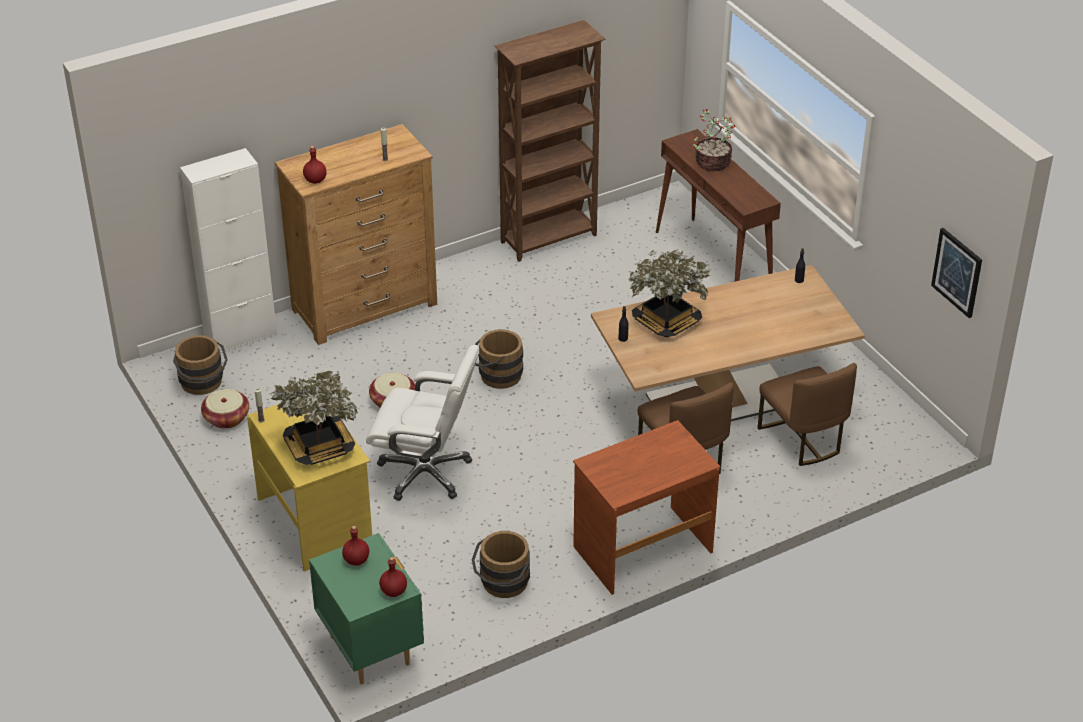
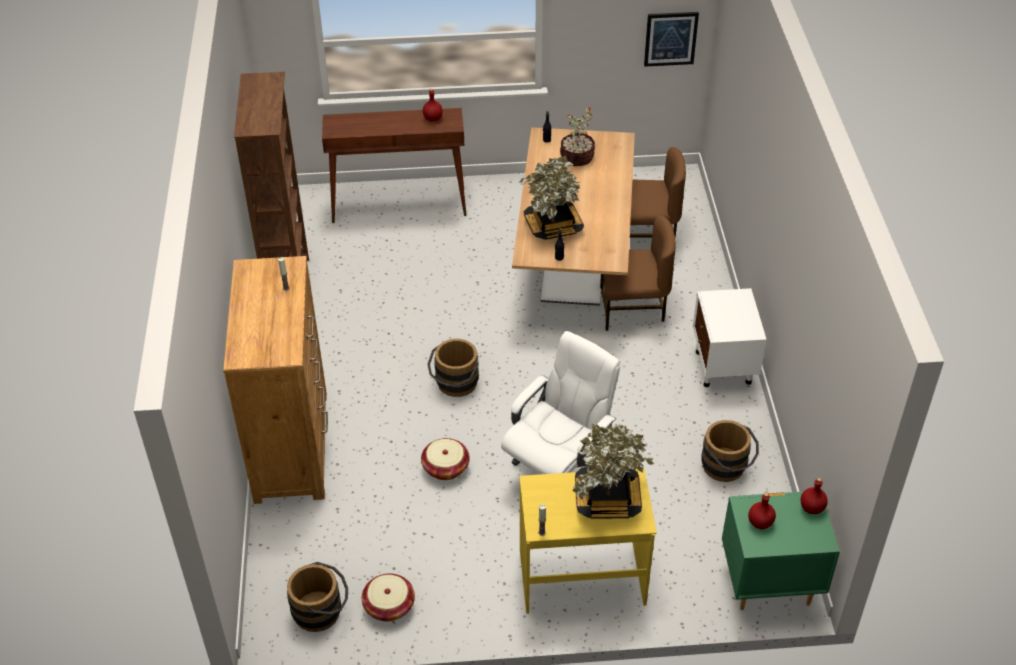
camera: 65 degrees left, 5 degrees up
(240, 336) = (267, 558): white cabinet -> none
(315, 180) = (282, 347): red bottle -> red bottle (432, 118)
(642, 548) = (723, 368): brown desk -> white nightstand
(711, 163) = (378, 123): potted plant -> potted plant (577, 158)

